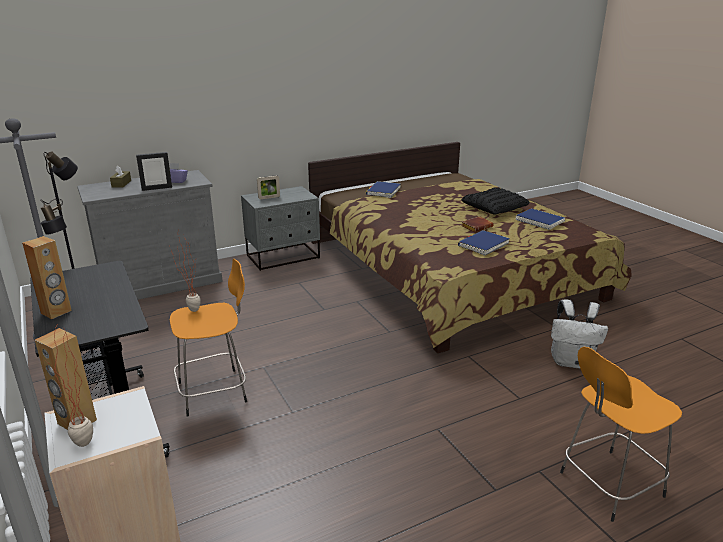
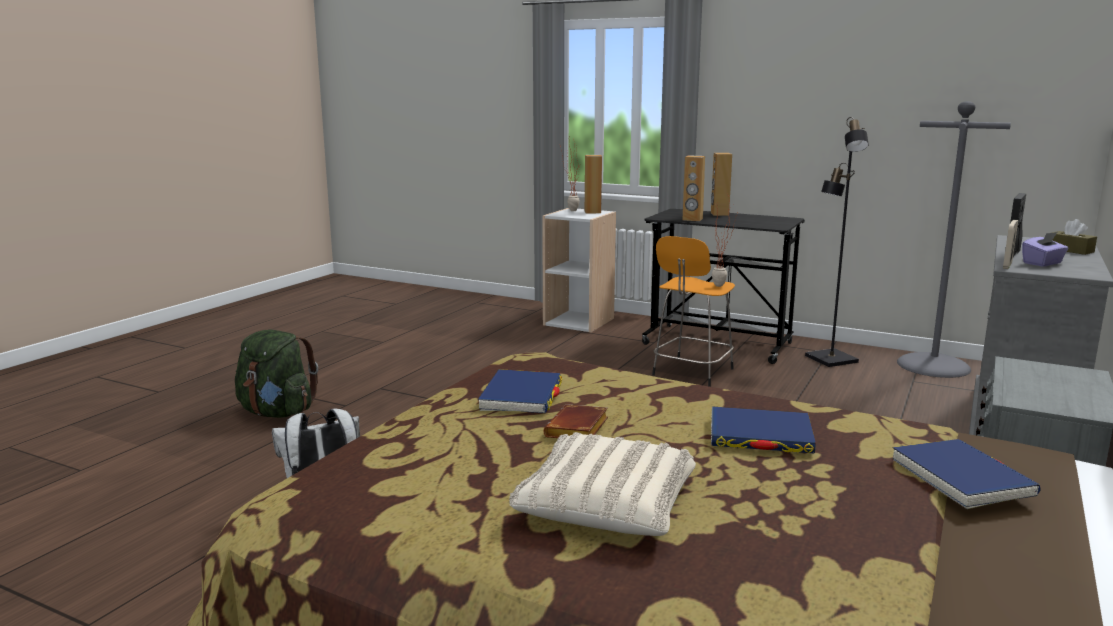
camera: 145 degrees right, 10 degrees down
(117, 307) = (692, 219): none -> brown speaker
(269, 197) = (1054, 378): picture frame -> picture frame (1007, 265)
(494, 208) = (607, 502): black pillow -> beige pillow
(539, 221) = (451, 489): blue book -> blue book (760, 436)
(608, 485) = (277, 413): orange stool -> green backpack

